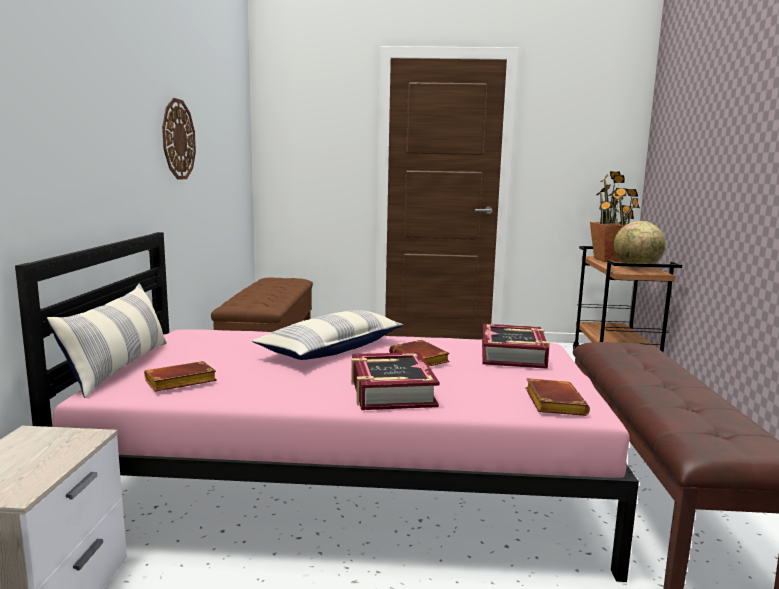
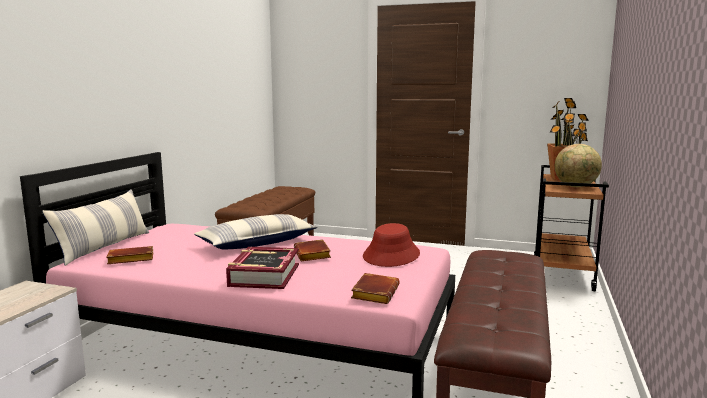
camera: 15 degrees right, 0 degrees up
(178, 139) = (183, 82): wall clock -> none
(513, 355) = (391, 255): book -> red hat

